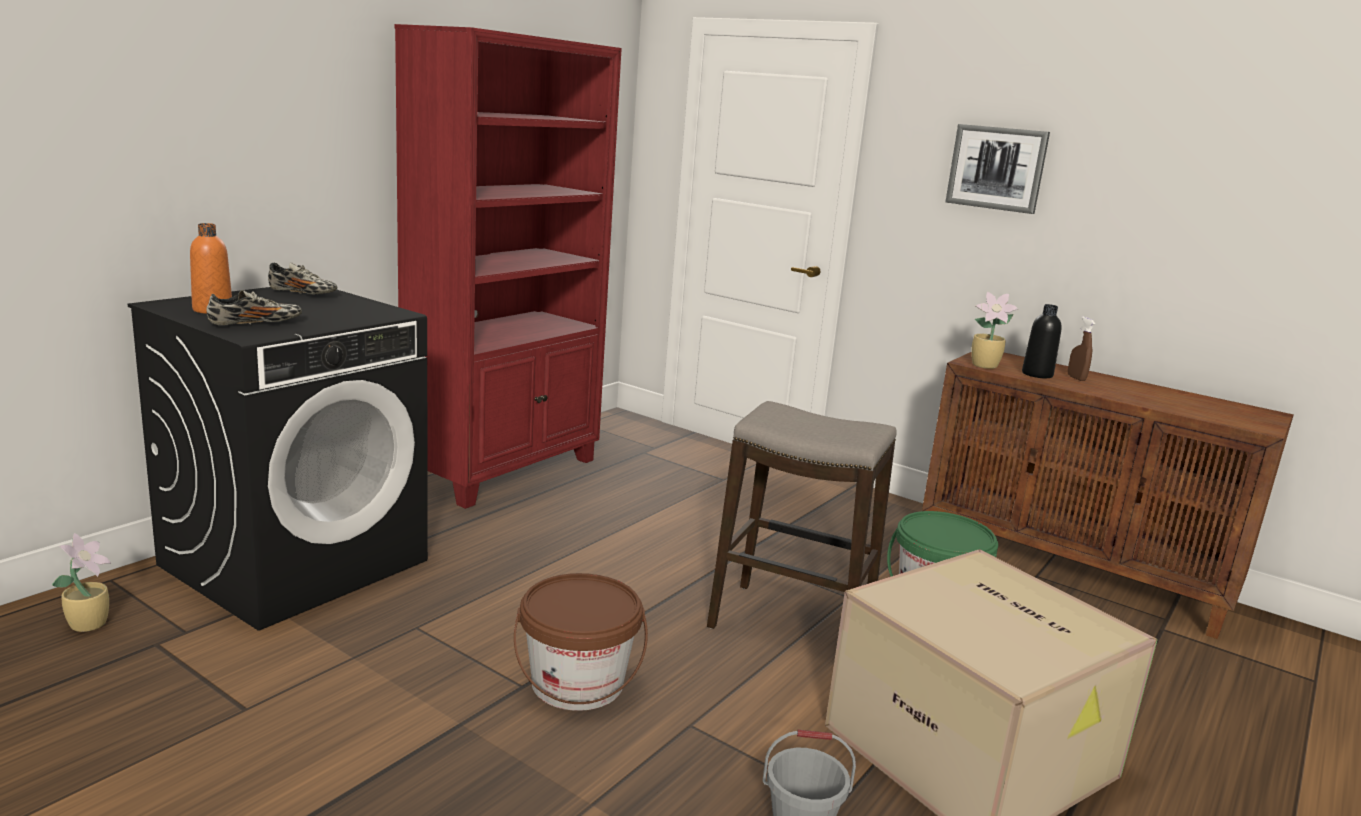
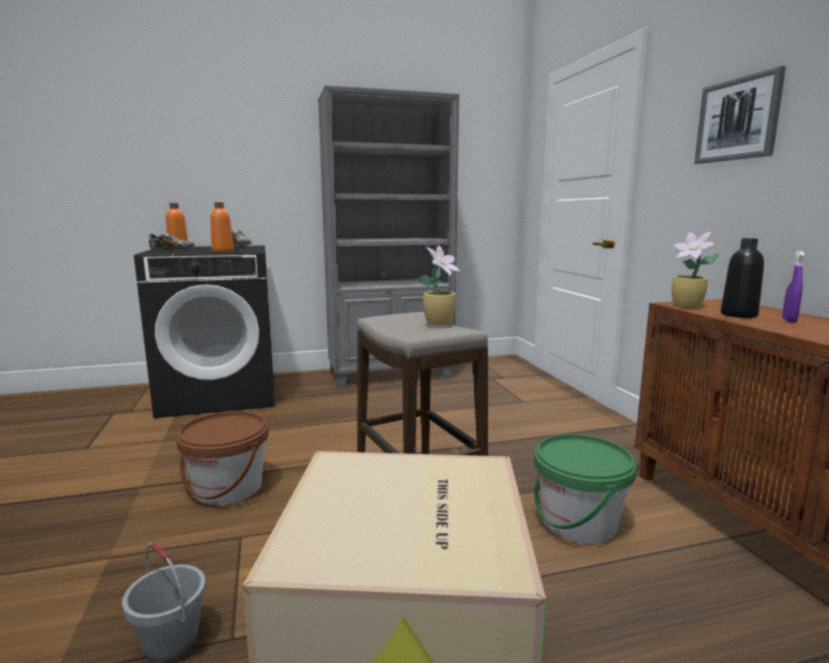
camera: 40 degrees right, 5 degrees down
(90, 623) = (111, 400): potted plant -> potted plant (440, 323)
(349, 317) = (223, 251): none -> orange bottle
(505, 470) = (391, 374): red bookcase -> grey bookcase
(1076, 378) = (789, 320): brown spray bottle -> purple spray bottle

